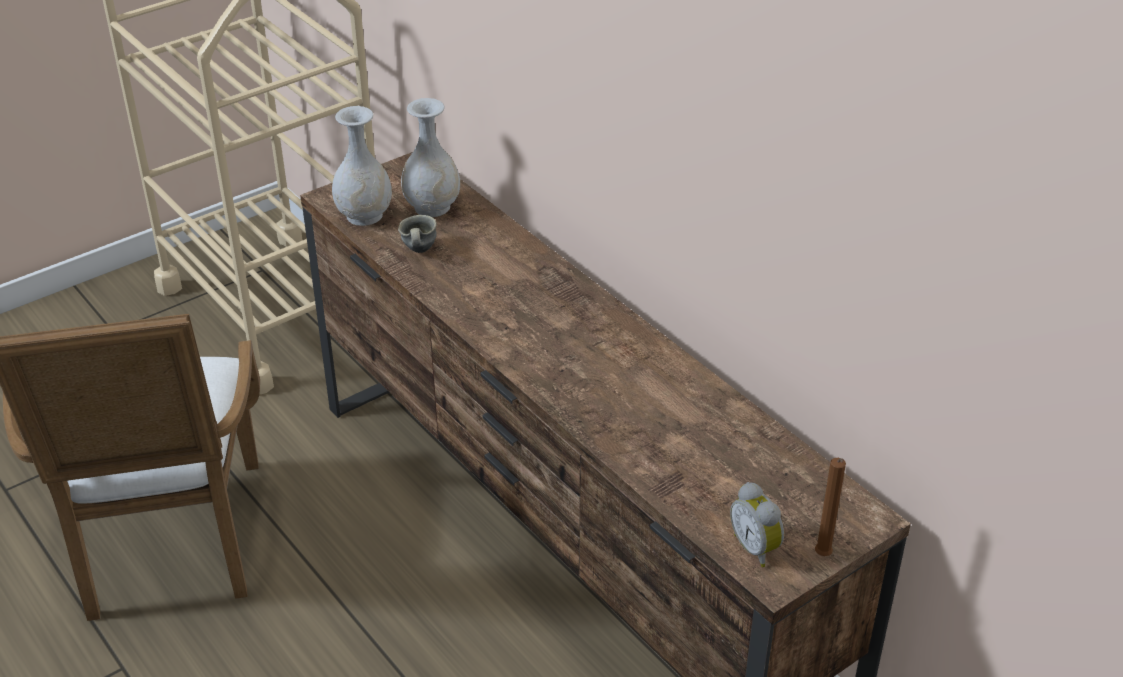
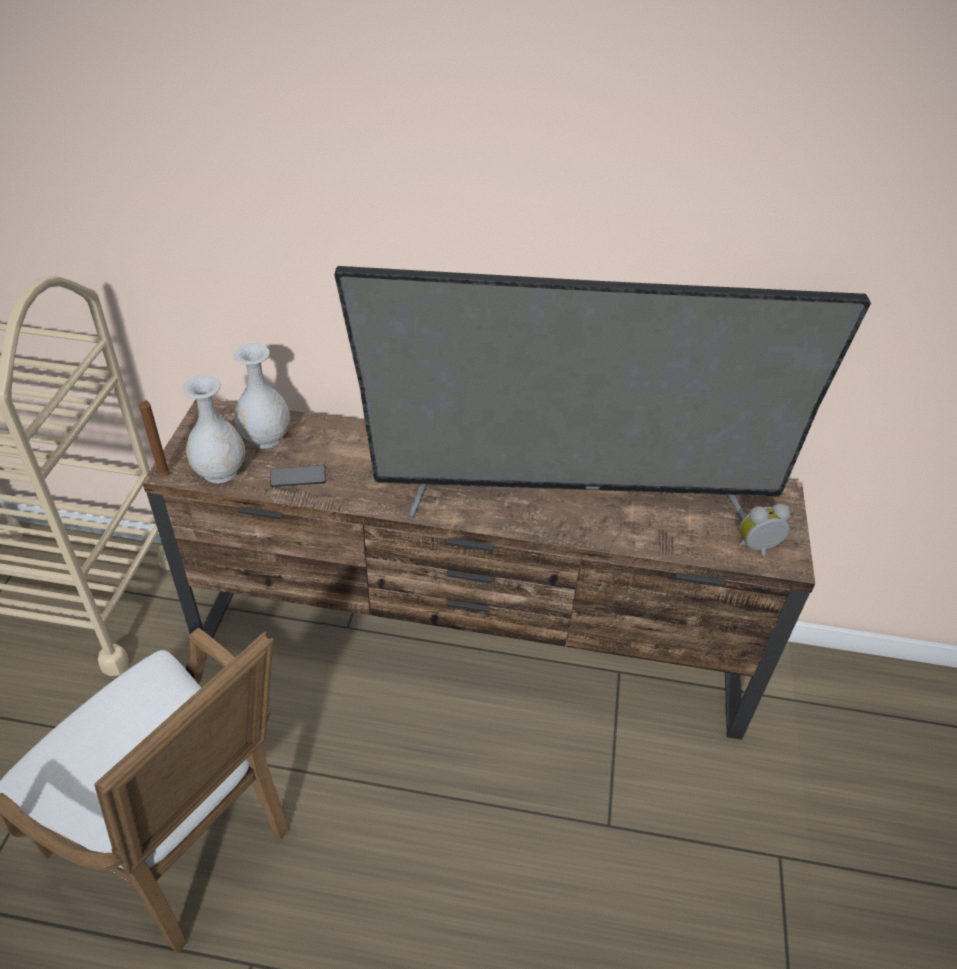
camera: 45 degrees left, 5 degrees up
(417, 251) = (298, 477): grey mug -> phone
(637, 396) = (575, 495): none -> television
(756, 548) = (758, 549): alarm clock -> alarm clock turned 150 degrees clockwise
(823, 557) = (793, 531): brown candle -> brown candle (165, 477)

